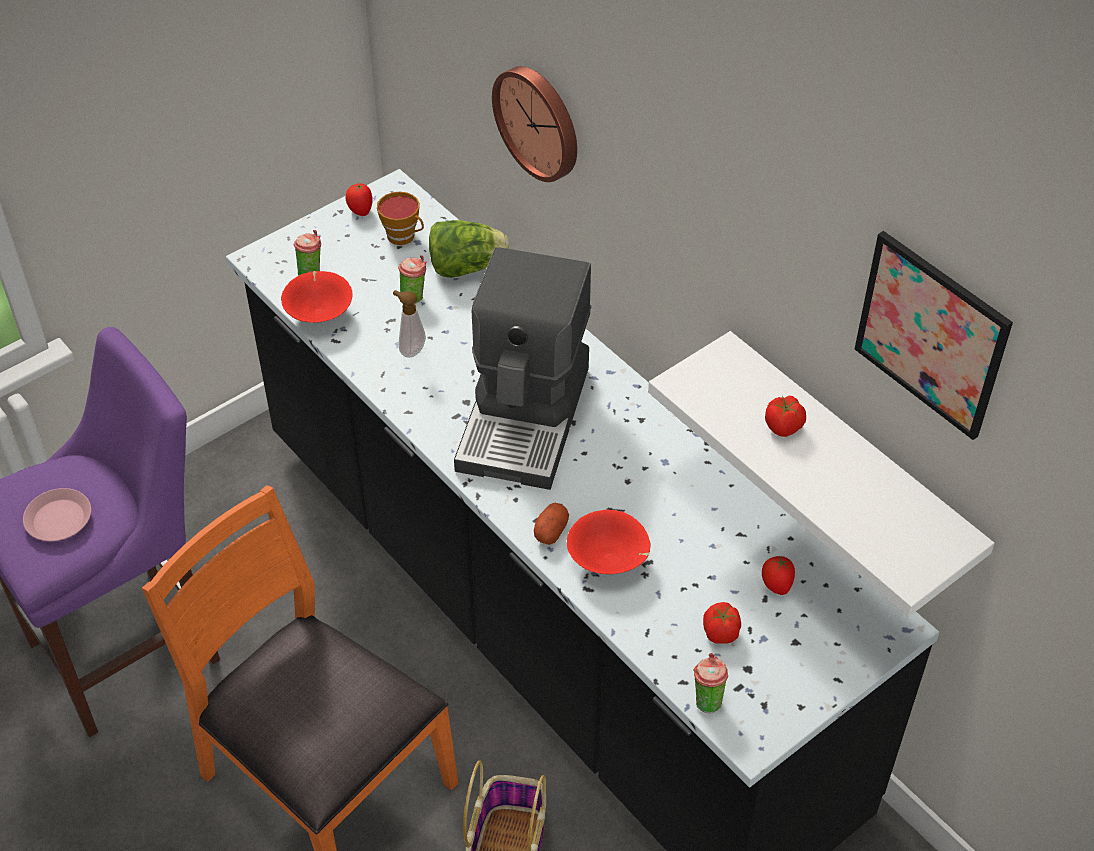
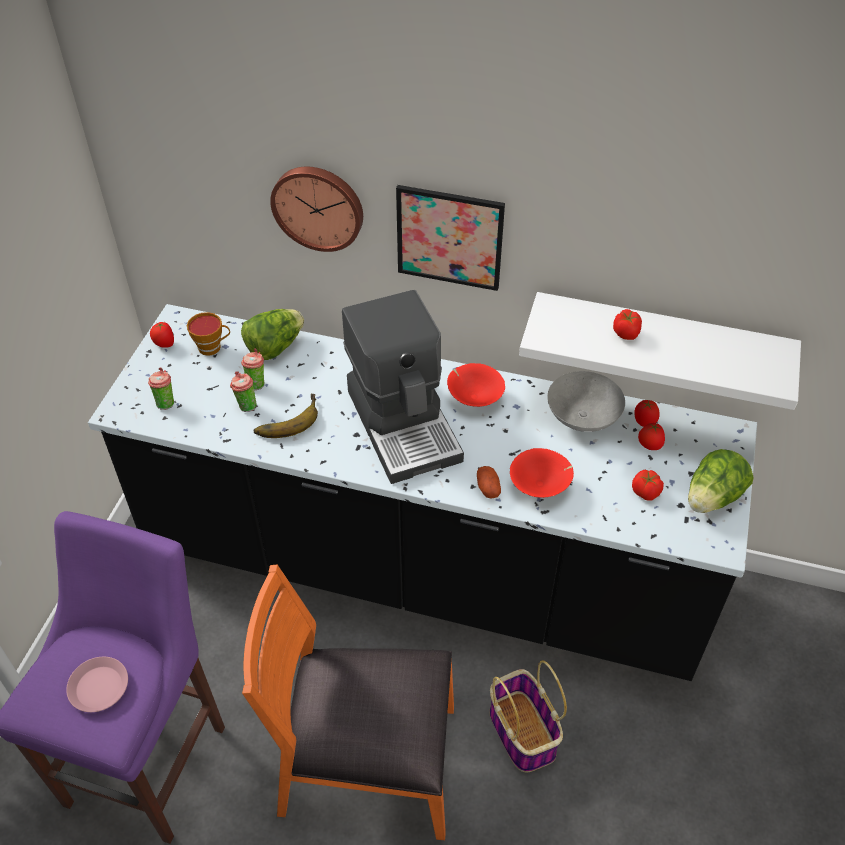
camera: 35 degrees left, 0 degrees up
(319, 313) = (198, 427): red bowl -> red bowl (474, 398)
(410, 349) = (286, 419): soap dispenser -> banana
(707, 699) = (676, 538): cup -> cup (246, 405)
(729, 515) = (584, 418): none -> grey bowl
(793, 683) = (712, 498): none -> lettuce
(796, 557) = (644, 422): none -> tomato
(931, 334) = (740, 214): picture -> picture (449, 237)

